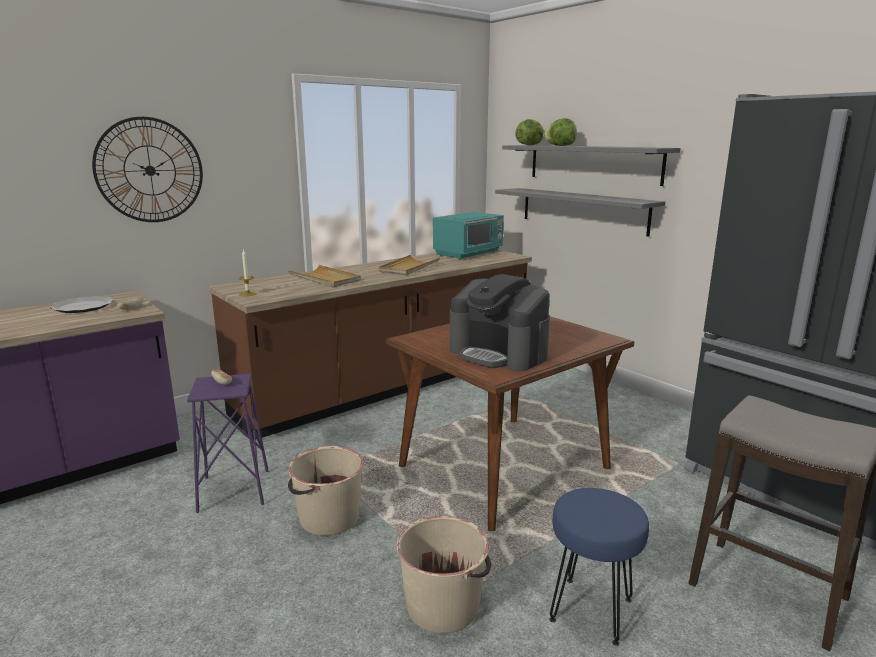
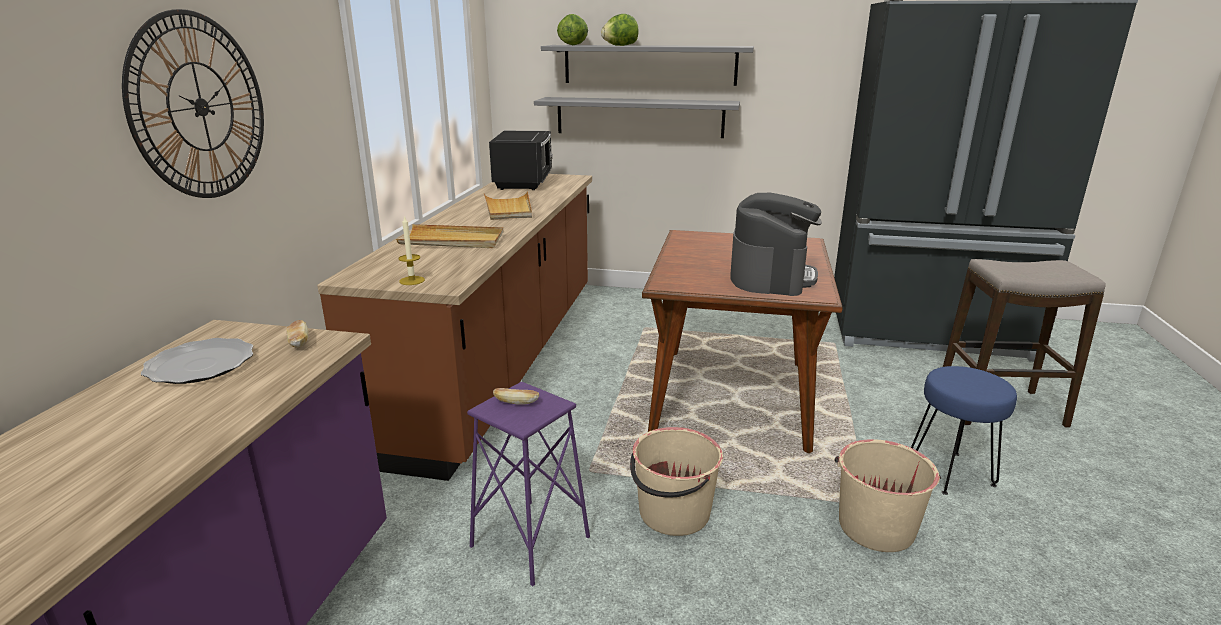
camera: 40 degrees left, 5 degrees up
(469, 254) = (524, 182): turquoise microwave -> black microwave
(499, 354) = (771, 276): coffee machine -> coffee machine turned 75 degrees counterclockwise

